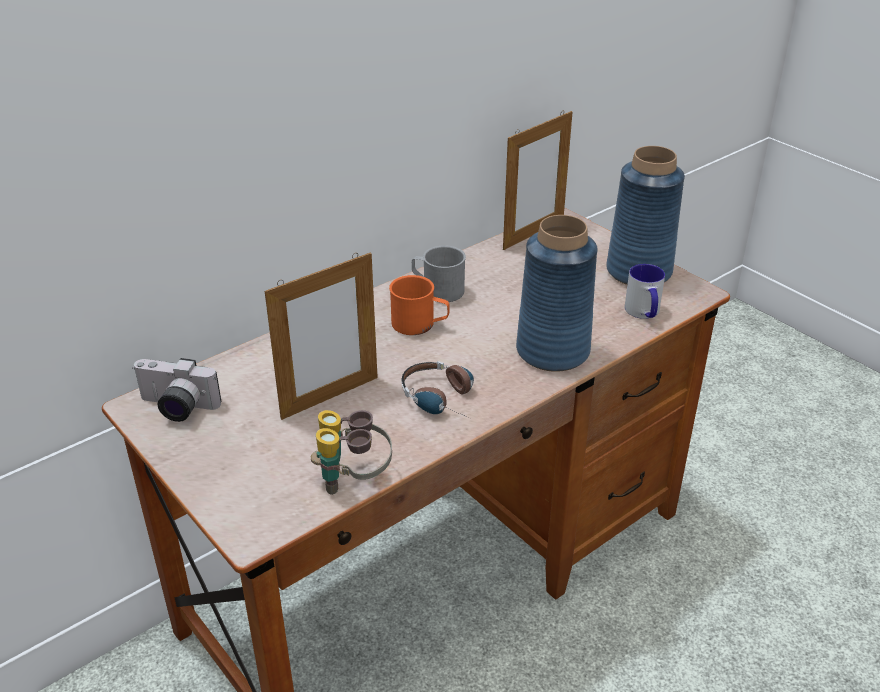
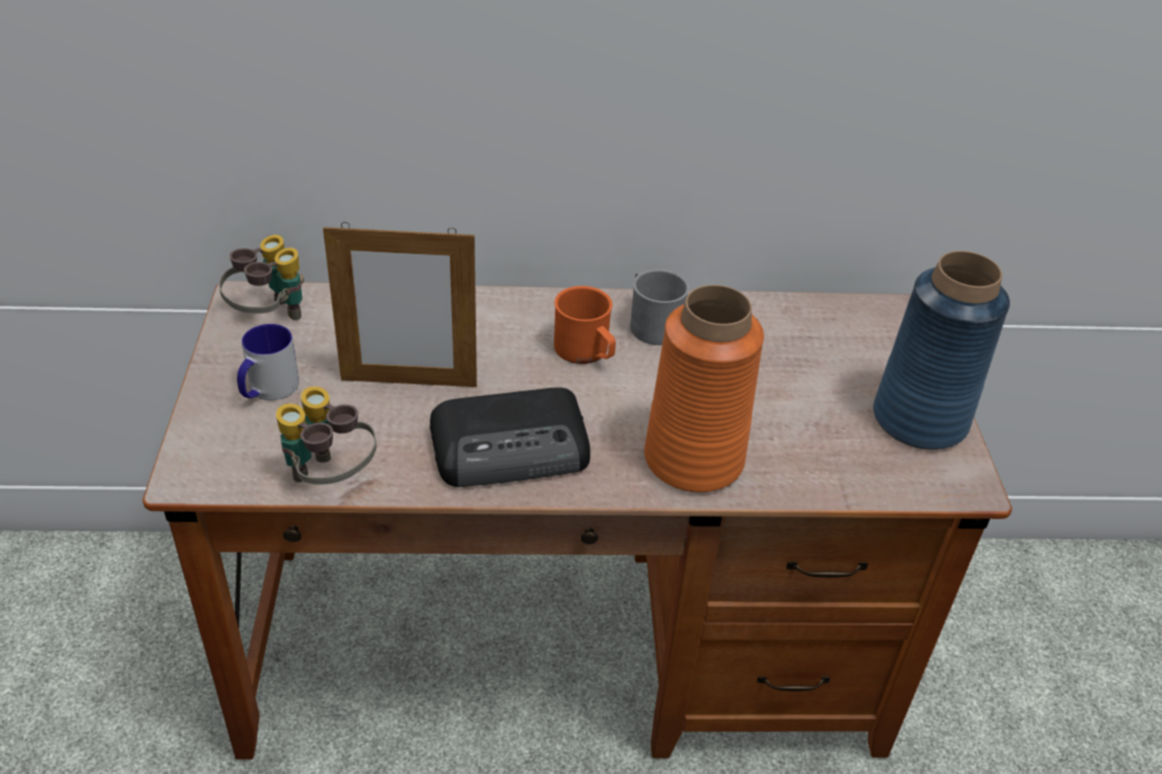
camera: 35 degrees right, 5 degrees up
(176, 408) = (269, 317): camera -> binoculars
(444, 399) = (513, 448): headphones -> radio
(533, 234) = (841, 311): picture frame -> none
(552, 351) = (692, 459): blue vase -> orange vase
(644, 313) = (861, 473): mug -> mug (268, 390)

